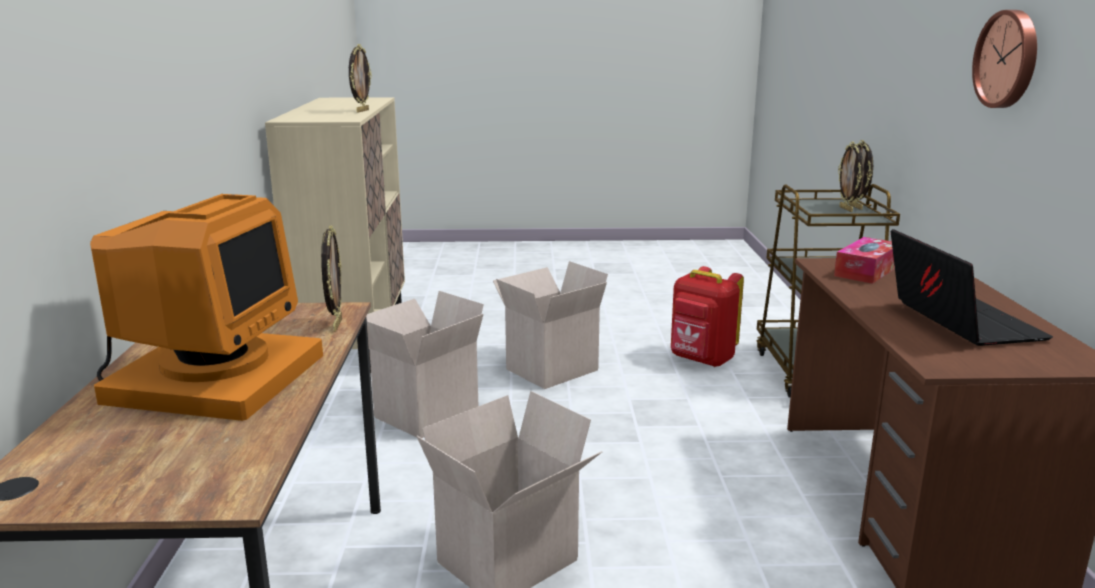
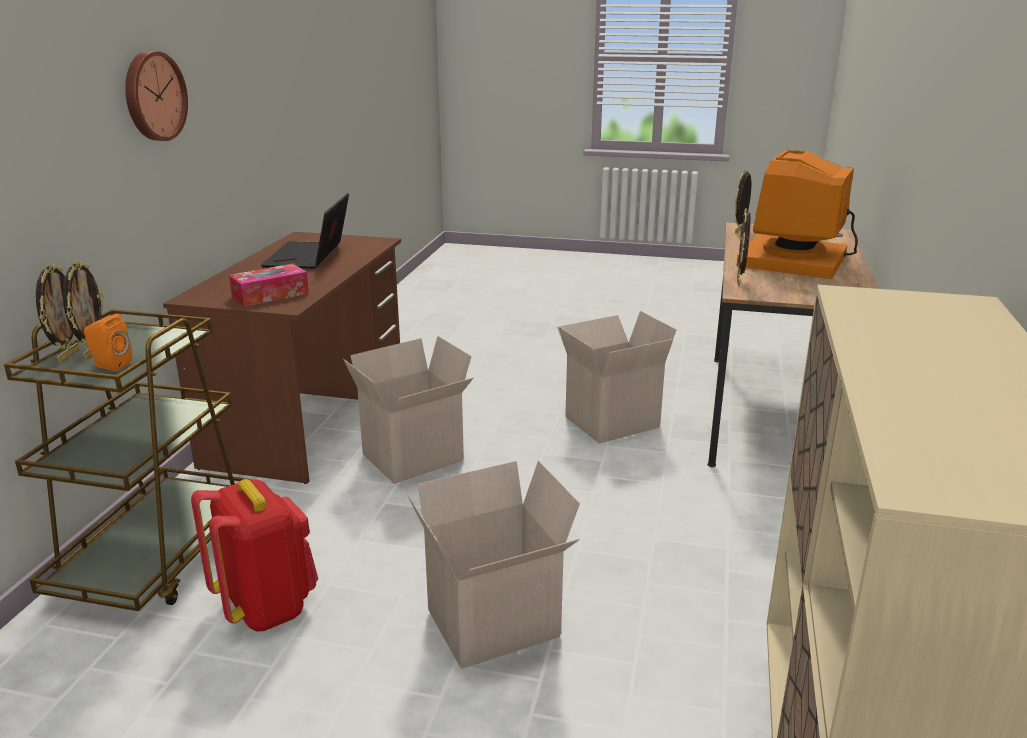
camera: 165 degrees left, 5 degrees up
(362, 111) = (862, 341): picture frame -> picture frame (739, 231)
(426, 412) = (678, 566): cardboard box -> cardboard box (413, 459)
(815, 205) = (110, 365): none -> orange speaker

